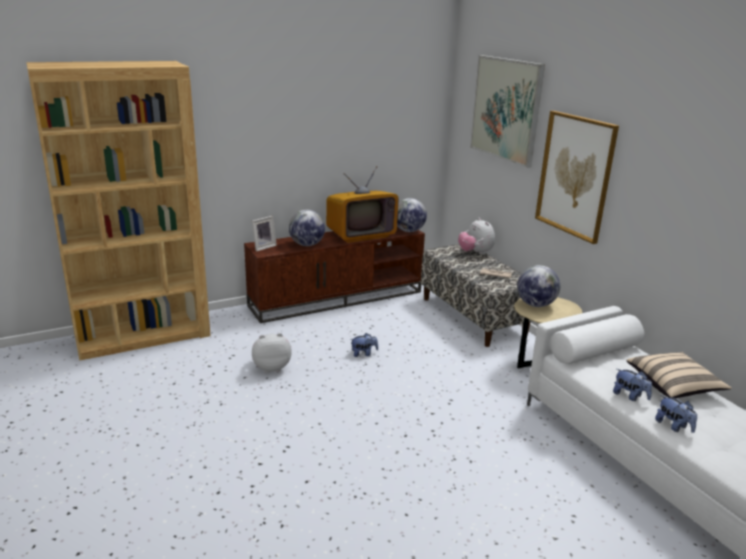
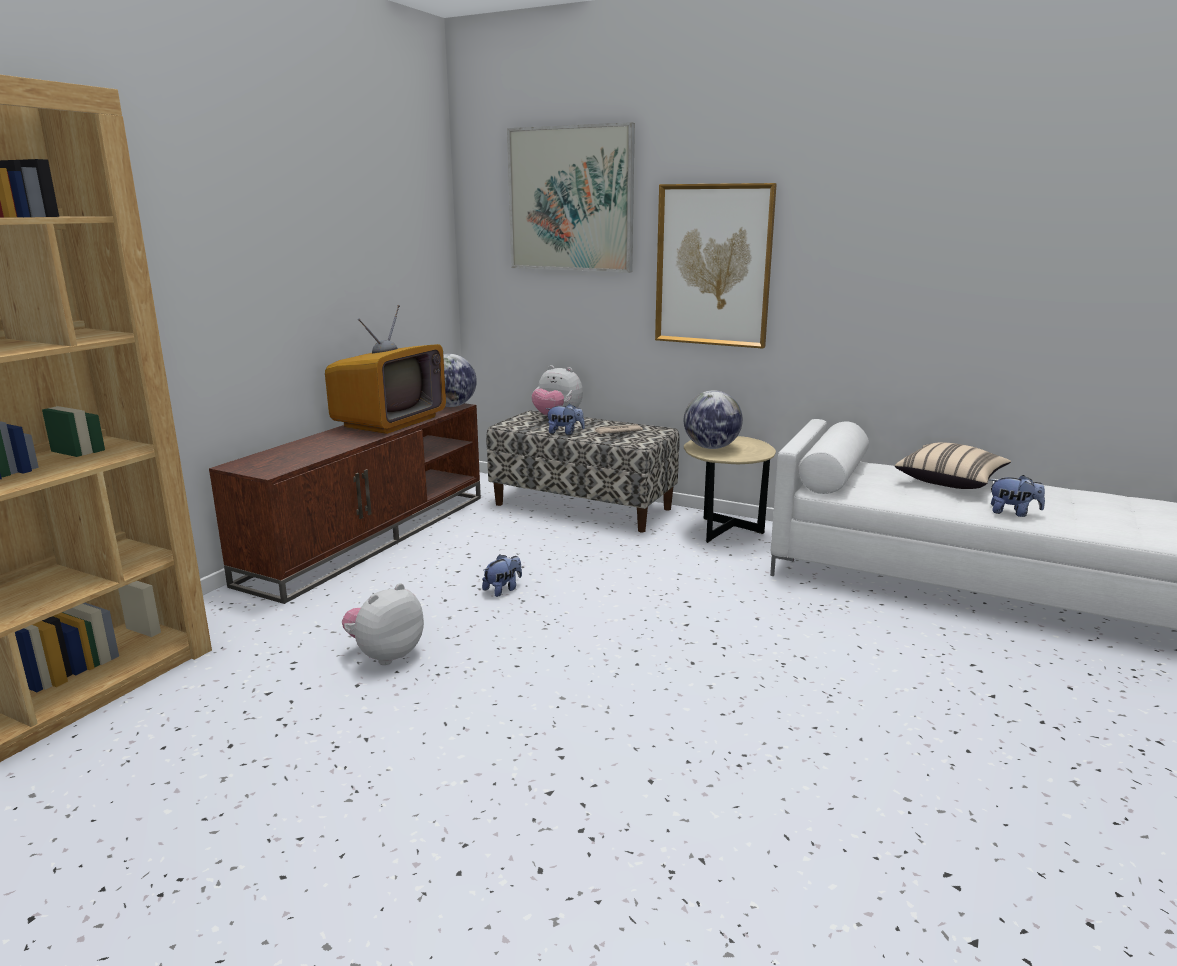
camera: 35 degrees left, 5 degrees down
(263, 247) = (255, 465): picture frame -> none
(307, 245) = (326, 448): globe -> none
(630, 396) = (936, 501): plush toy -> plush toy (565, 433)

